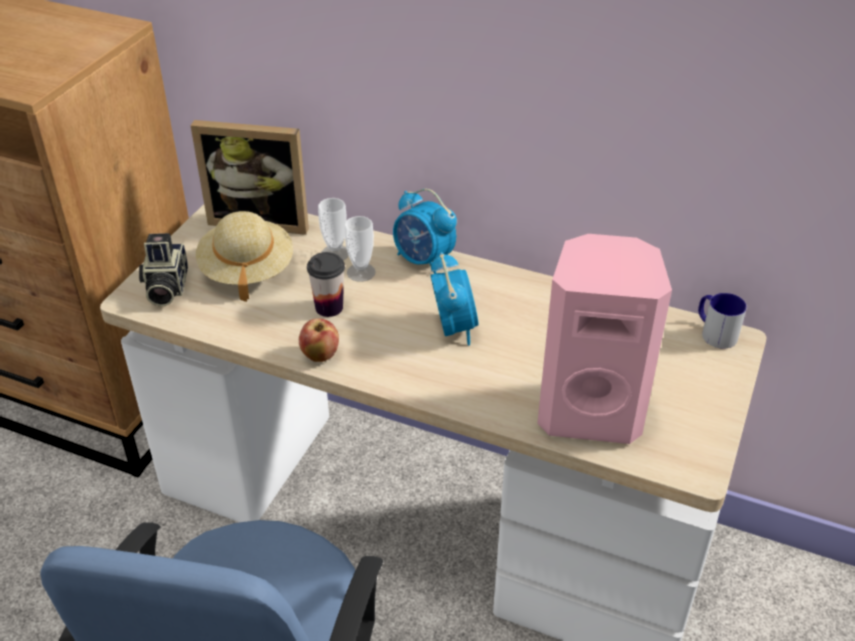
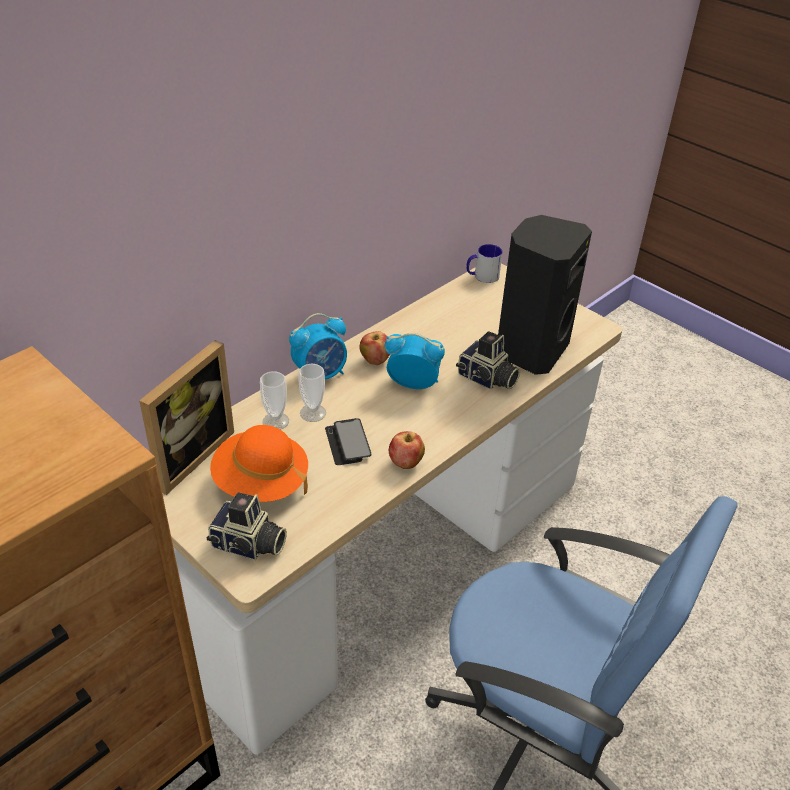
camera: 70 degrees left, 0 degrees up
(247, 270) = (261, 482): beige hat -> orange hat
(329, 307) = (347, 443): cup -> phone
(474, 290) = (375, 360): none -> apple
(502, 385) = (487, 379): none -> camera
(590, 411) = (530, 350): pink speaker -> black speaker

